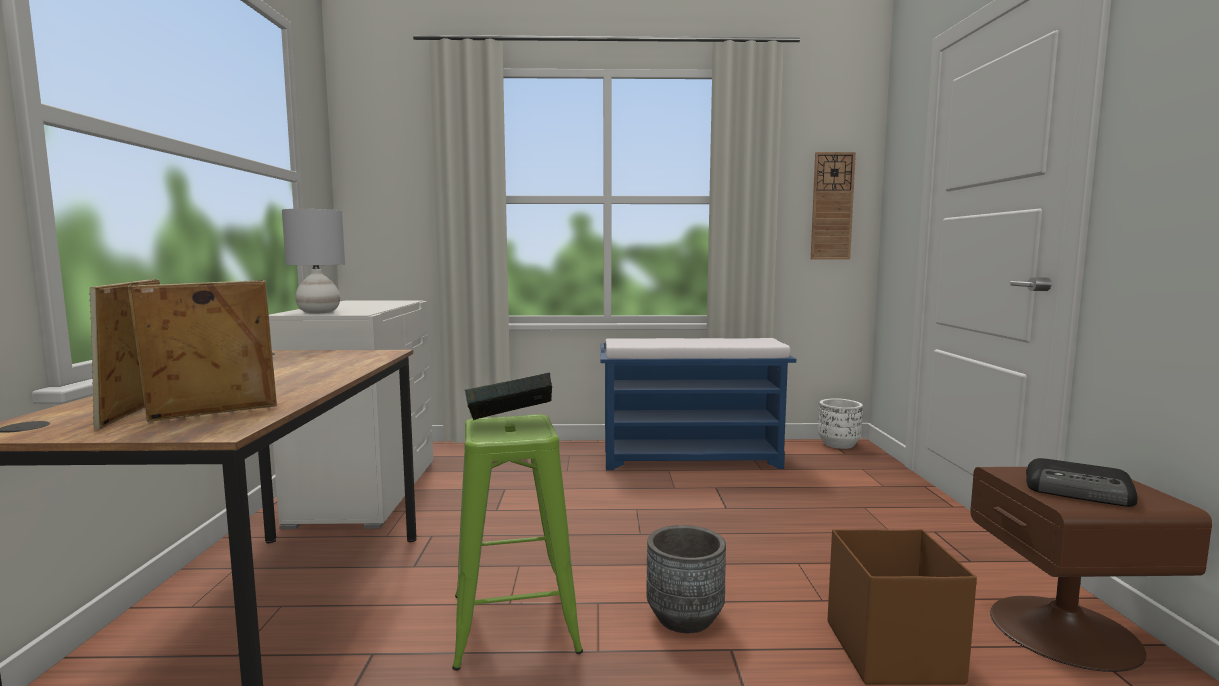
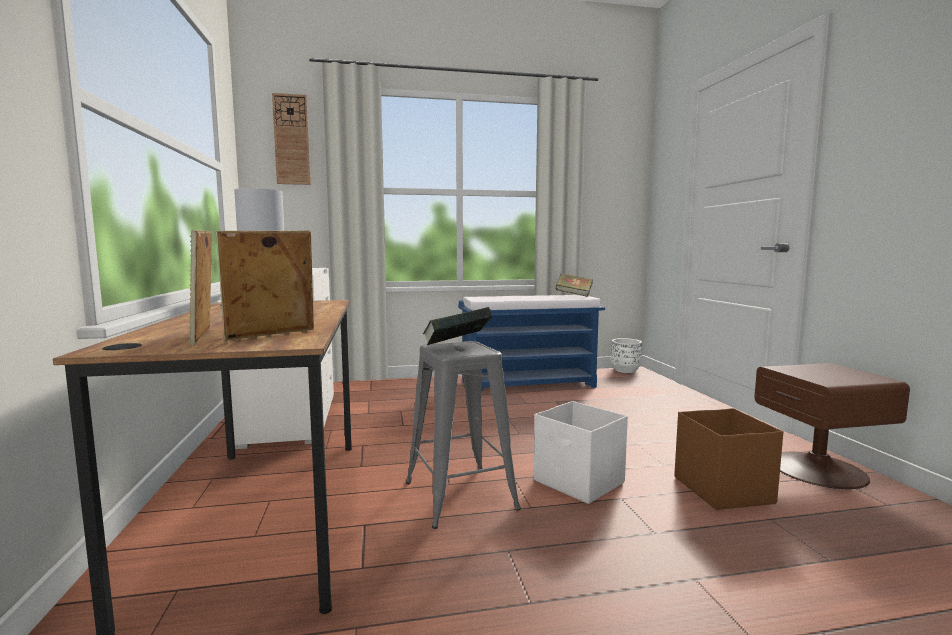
camera: 10 degrees left, 0 degrees up
(514, 621) = (460, 495): green stool -> grey stool
(685, 618) = (579, 482): grey planter -> white storage box
(757, 340) = (574, 295): none -> book
(832, 206) = (618, 200): wall clock -> wall clock (291, 140)
(1080, 492) = (830, 376): radio -> none

